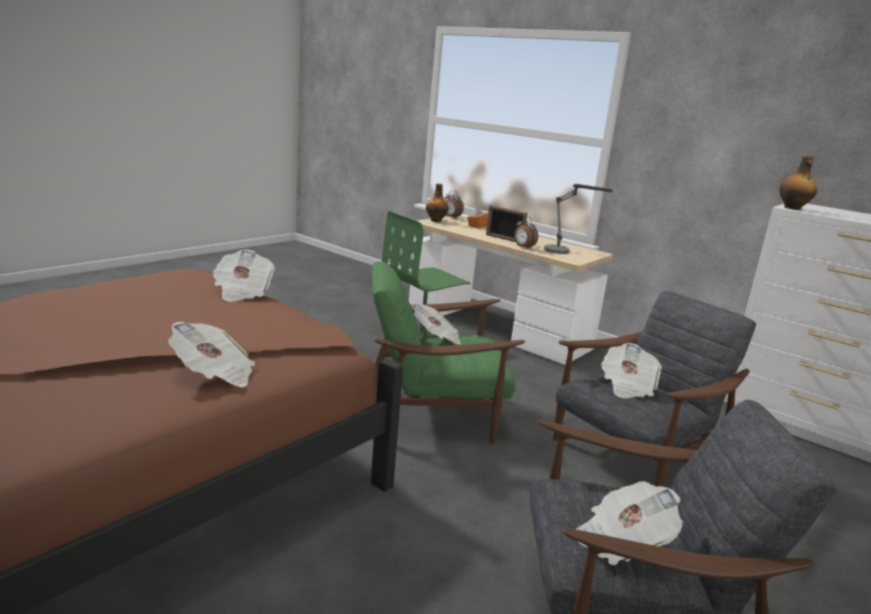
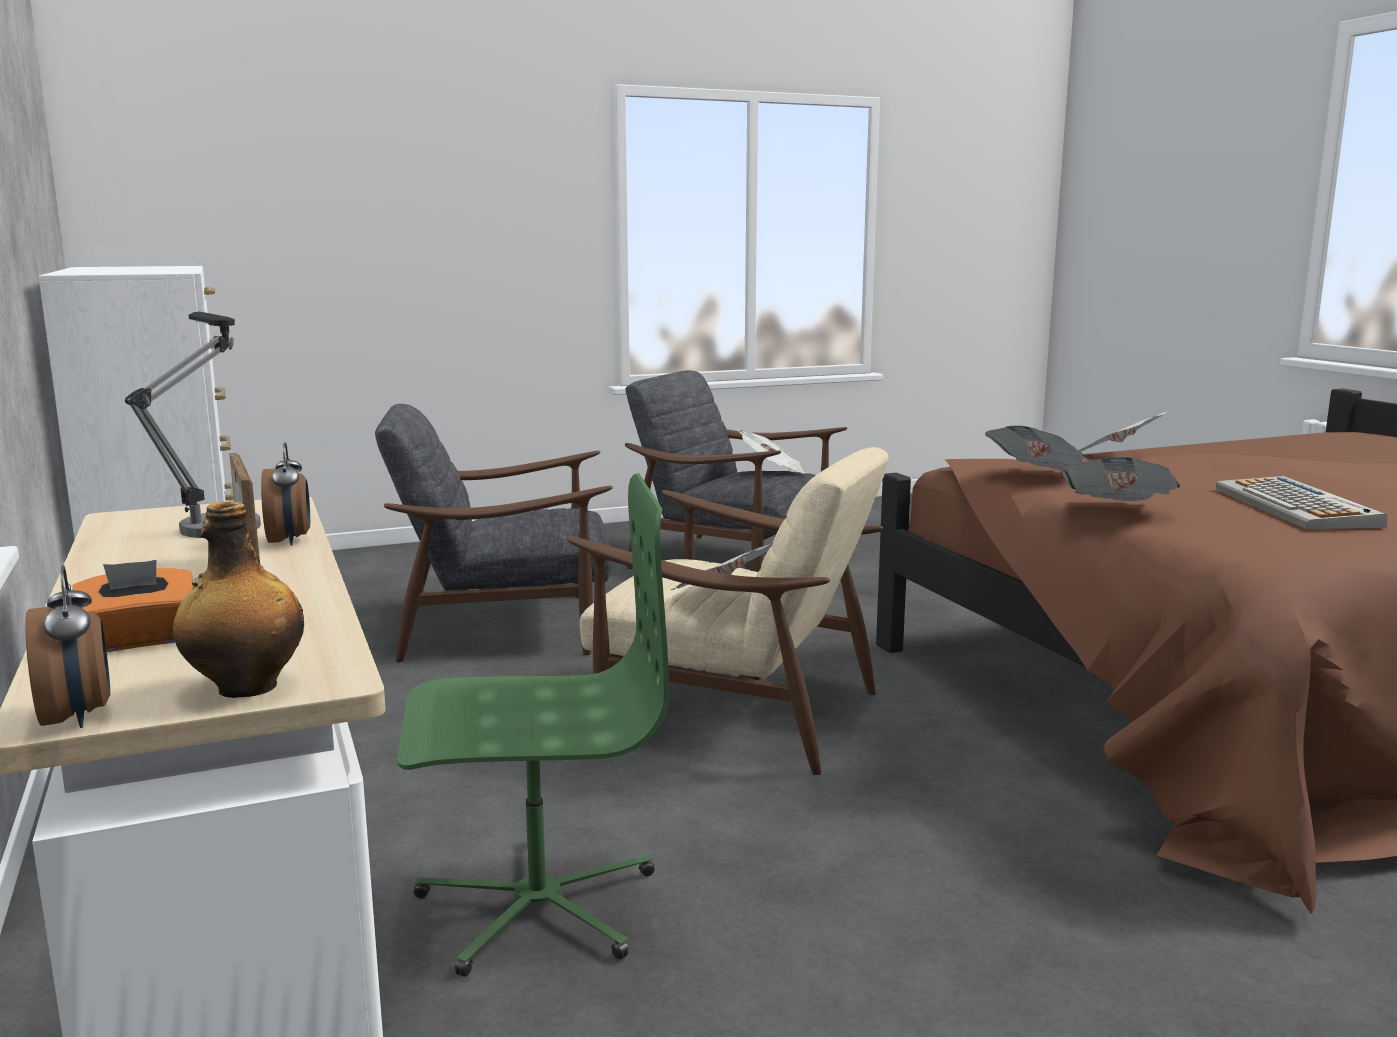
camera: 150 degrees left, 5 degrees down
(134, 301) = (1297, 507): none -> keyboard
(433, 411) = (733, 712): green armchair -> beige armchair
(627, 386) = (538, 521): newspaper -> newspaper (1037, 476)
(792, 208) = (177, 272): bottle -> none

